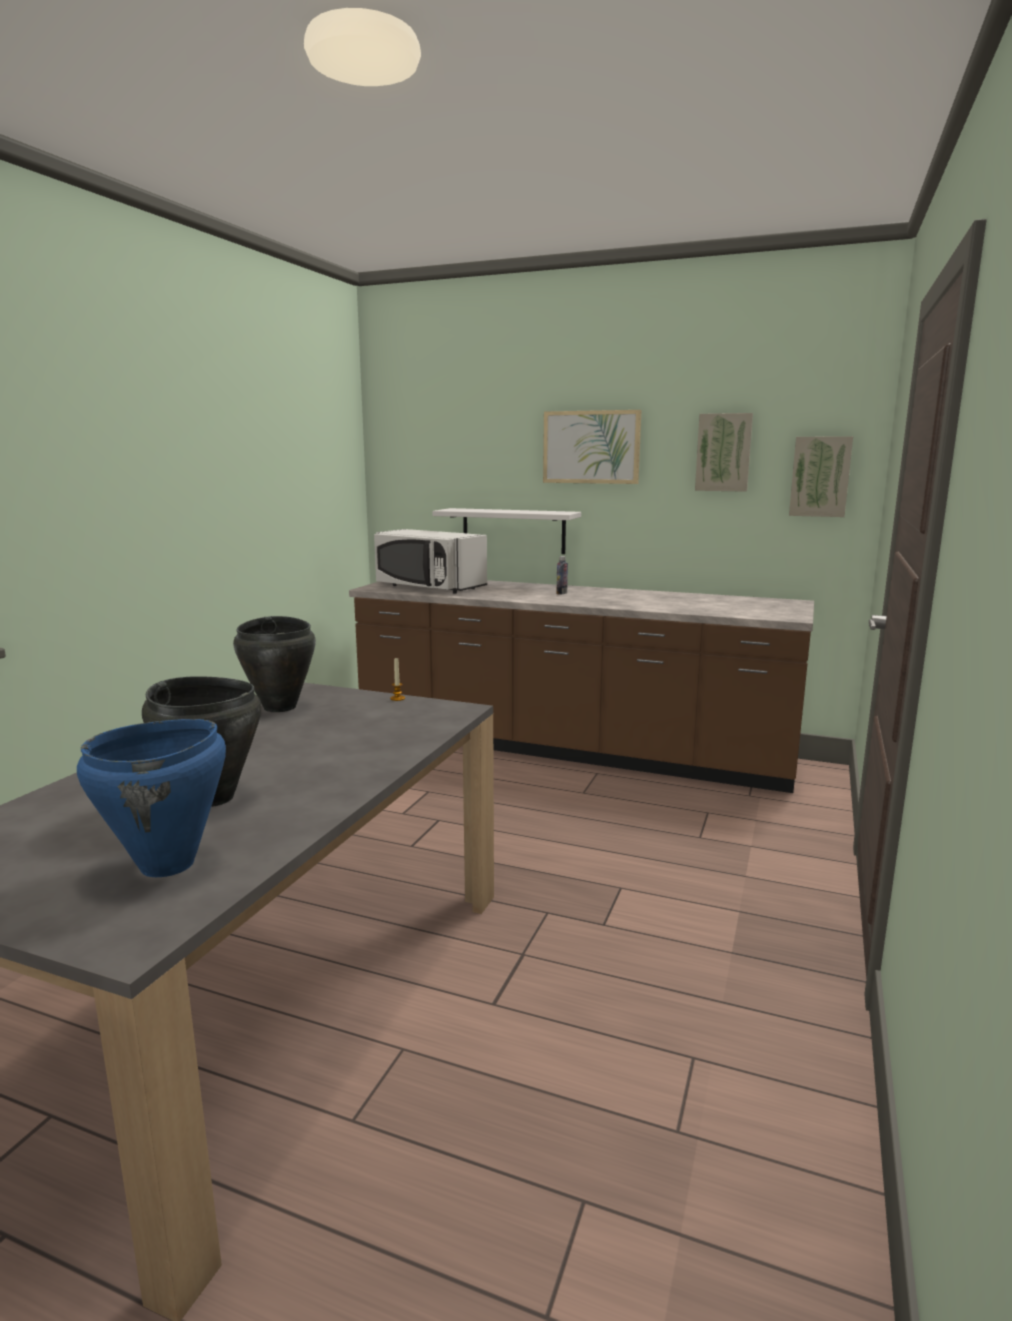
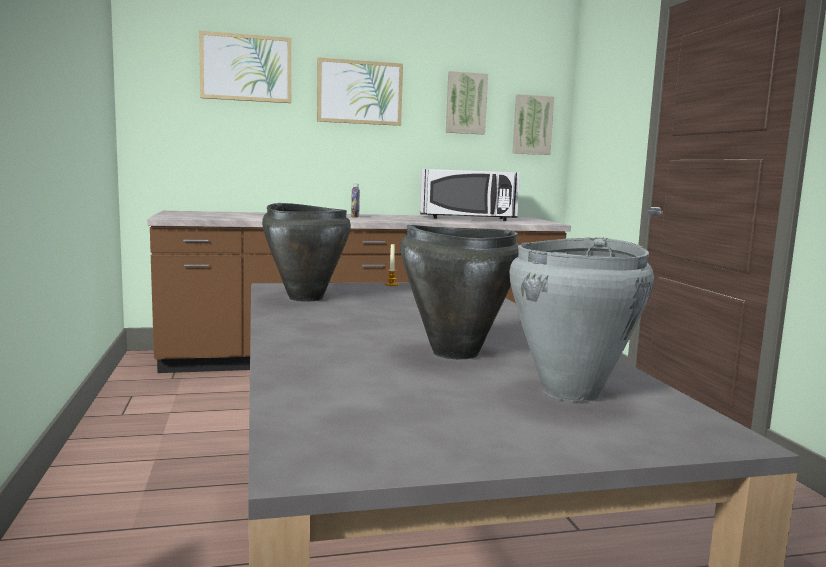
camera: 35 degrees left, 5 degrees down
(168, 865) = (572, 392): blue cooking pot -> grey cooking pot
(428, 588) = (225, 216): white microwave -> white microwave (467, 219)
(474, 429) = (246, 68): none -> picture
(513, 530) = (286, 165): white shelf -> none

